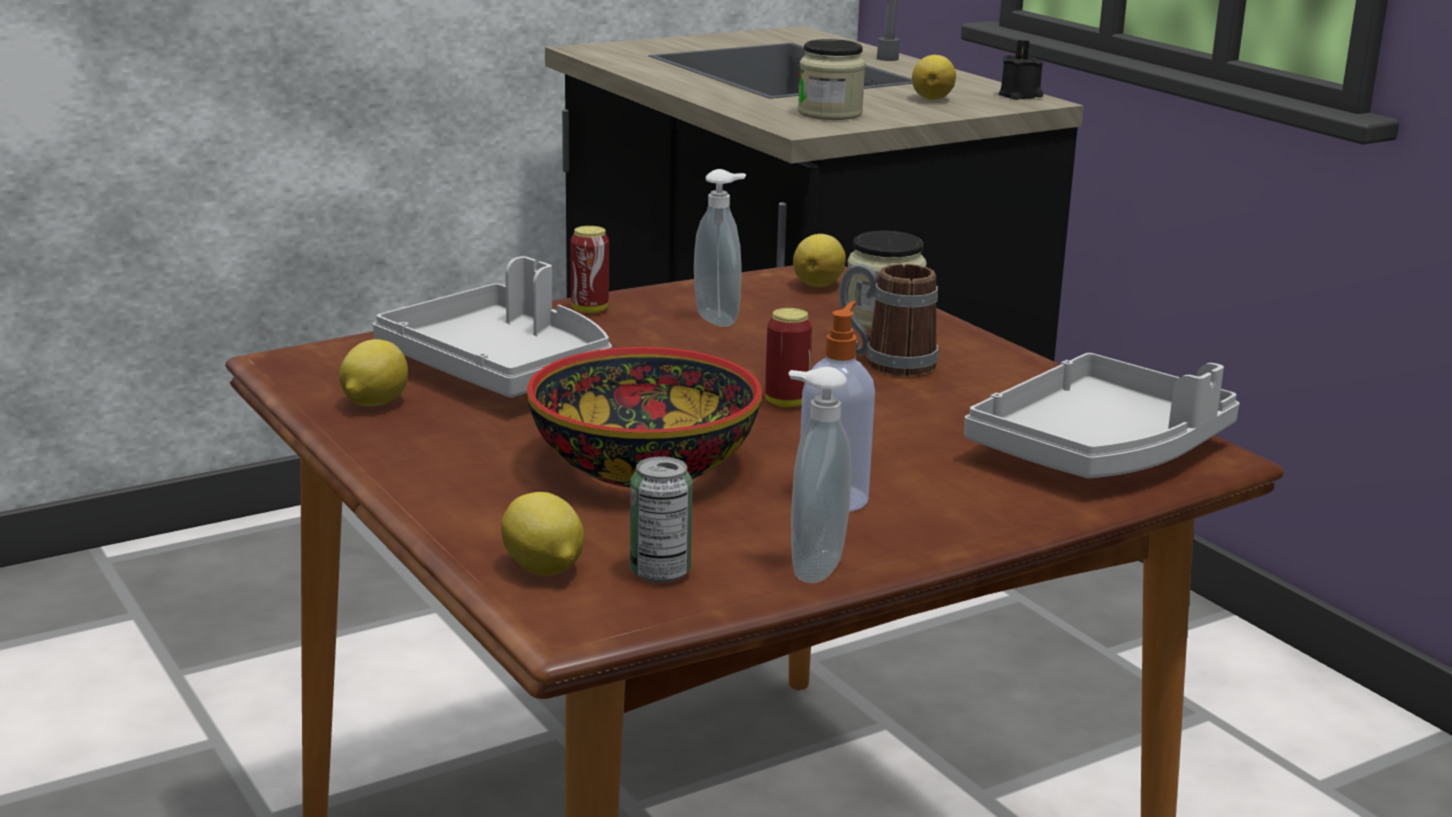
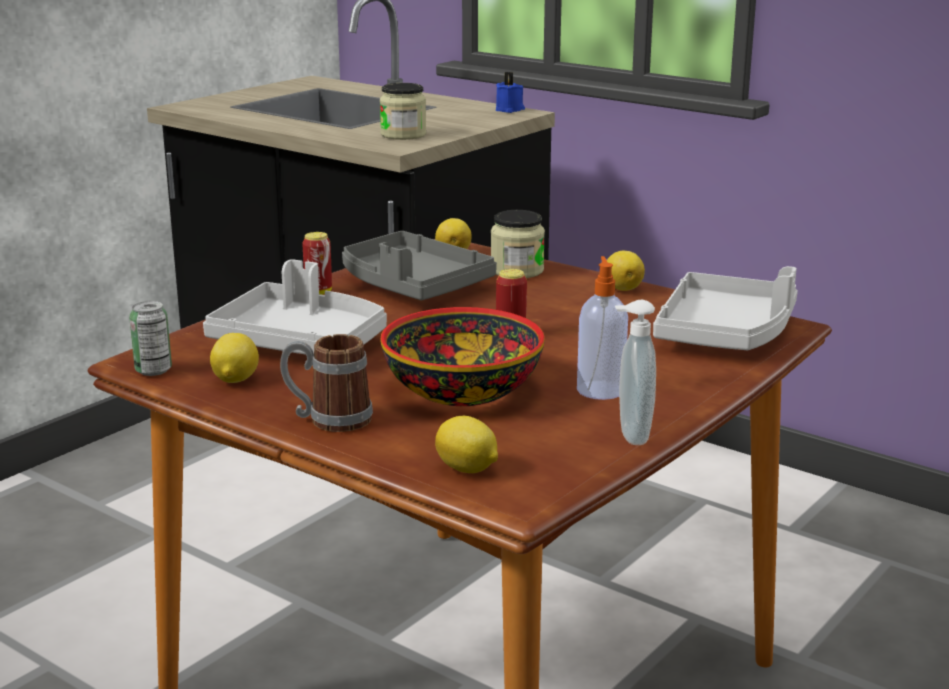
camera: 20 degrees left, 0 degrees up
(660, 572) = (542, 456): can -> can (153, 370)
(719, 319) = (412, 286): soap dispenser -> grey tray
(886, 362) = (546, 298): mug -> mug (328, 420)
(933, 98) = (457, 117): lemon -> lemon (623, 288)
(1021, 96) = (510, 110): black candle -> blue candle

